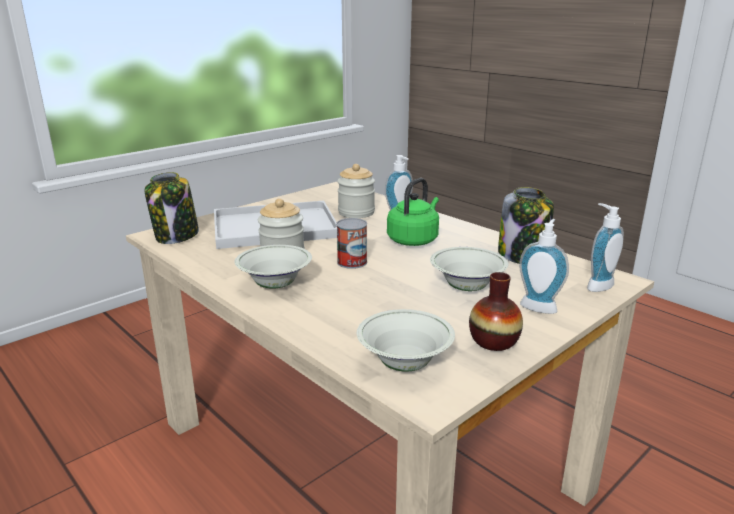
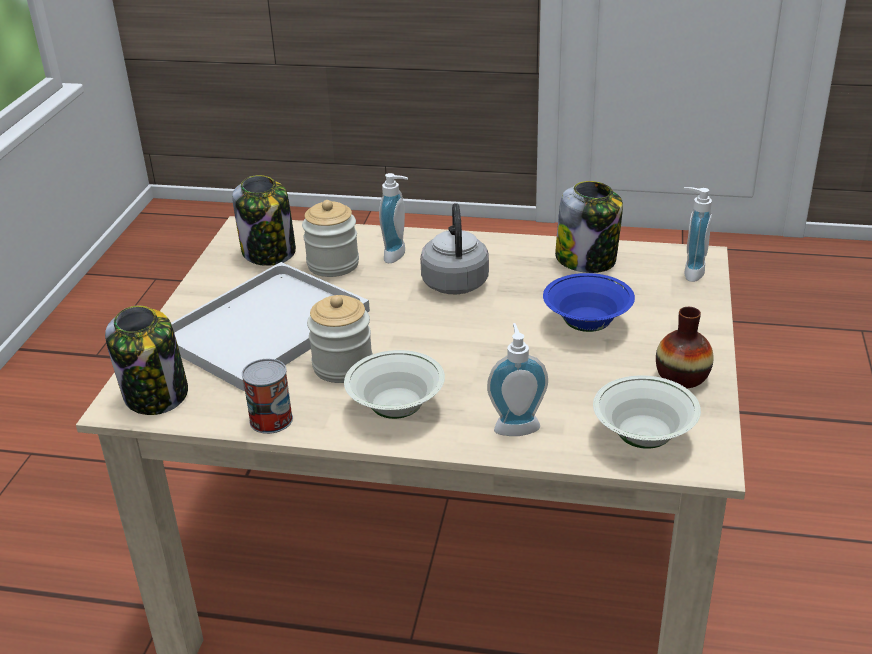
camera: 35 degrees left, 10 degrees up
(332, 199) = (269, 252): none -> jar
(352, 262) = (433, 341): can -> can (271, 420)
(414, 239) = (455, 281): green kettle -> grey kettle
(467, 288) = (587, 325): white bowl -> blue bowl
(539, 306) = (672, 319): soap dispenser -> soap dispenser (516, 425)

